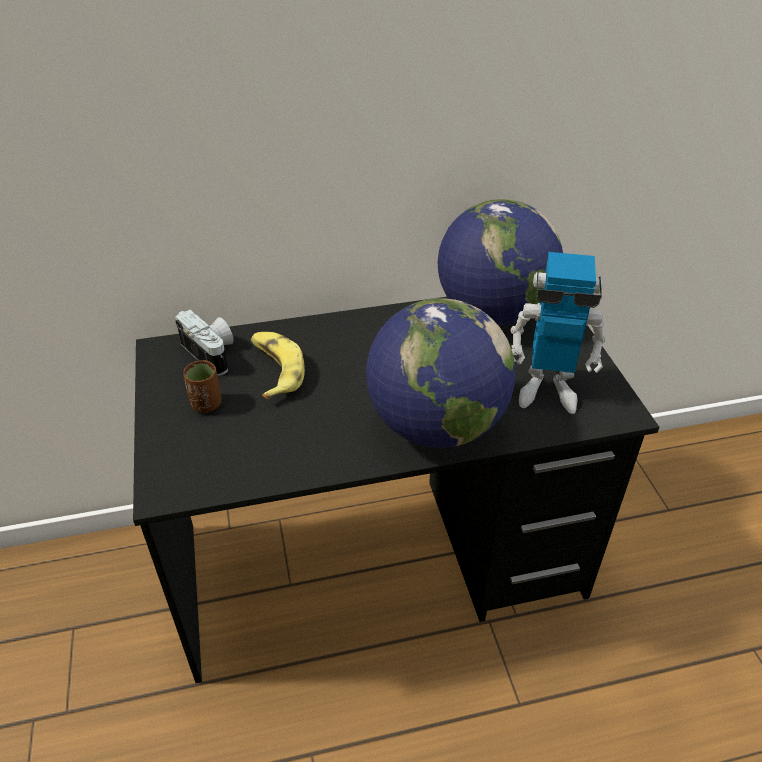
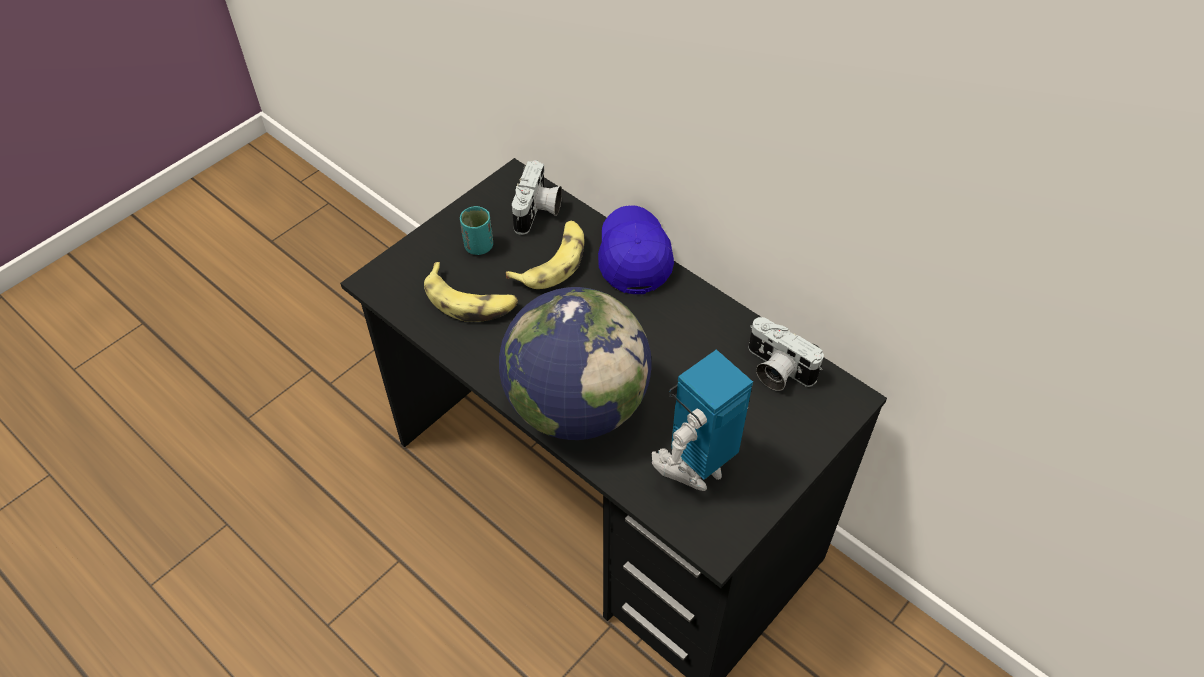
camera: 55 degrees right, 10 degrees up
(206, 404) = (478, 246): brown cup -> turquoise cup
(261, 437) = (470, 301): none -> banana
(321, 327) = (633, 257): none -> blue cap
(493, 313) = (776, 370): globe -> camera
(547, 390) = (695, 467): toy robot -> toy robot turned 75 degrees clockwise

